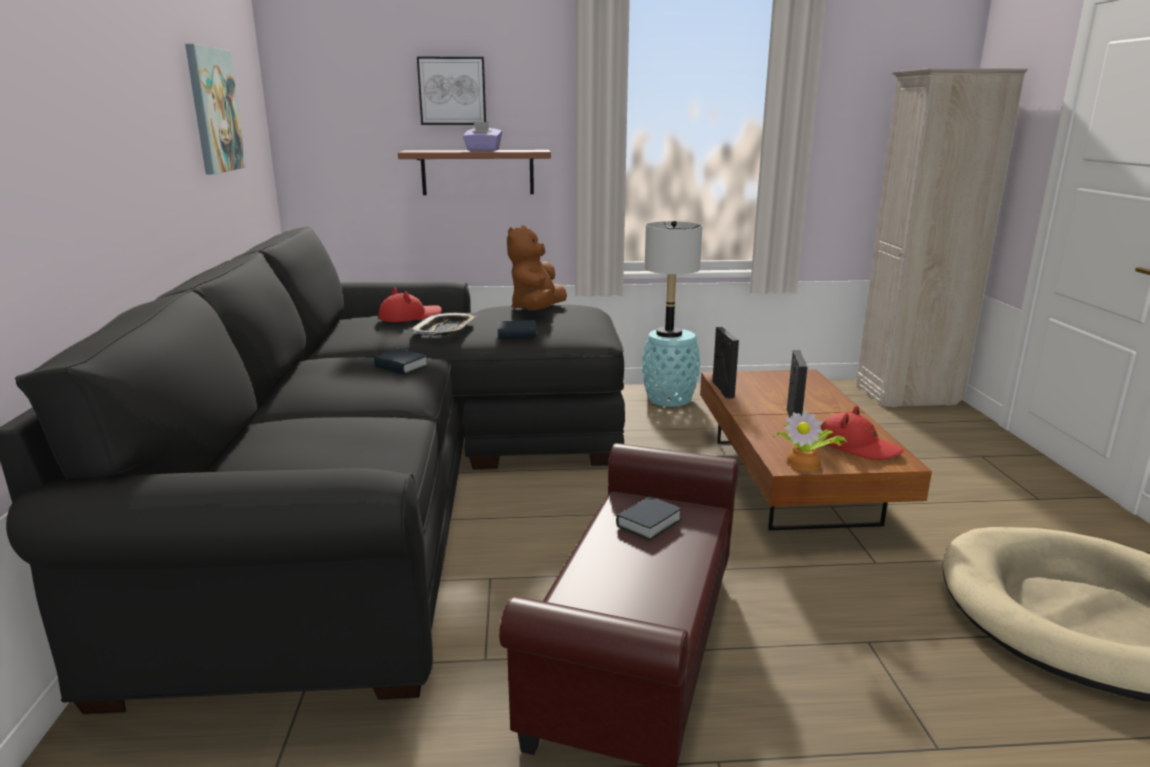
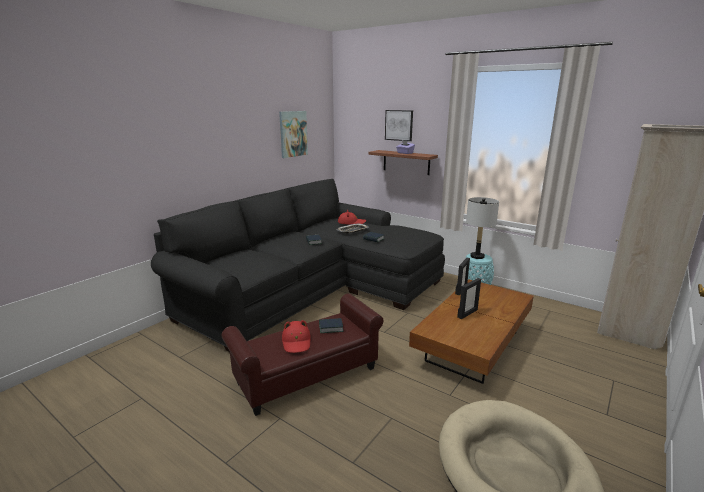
camera: 40 degrees right, 0 degrees up
(537, 310) = (403, 230): brown plush toy -> none
(805, 462) = (434, 332): potted plant -> none
(857, 446) = (474, 336): red hat -> red hat (296, 341)

